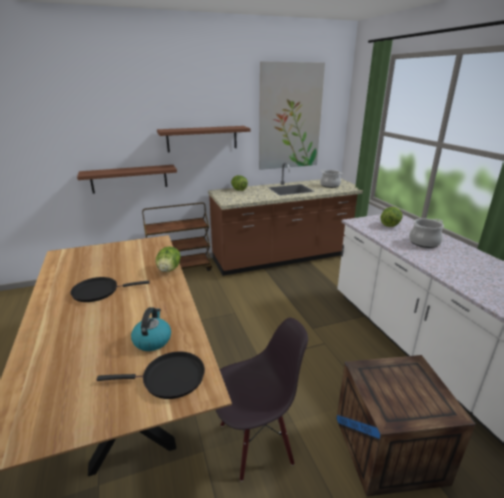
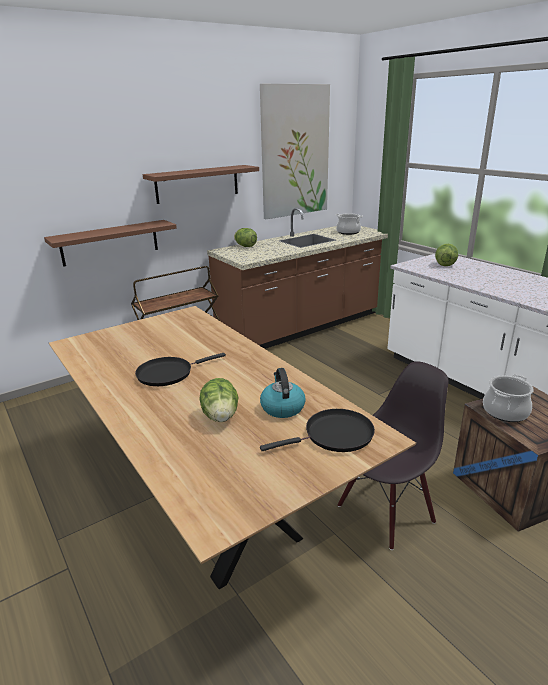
camera: 15 degrees left, 0 degrees up
(169, 270) = (232, 340): lettuce -> lettuce (220, 416)
(424, 242) = (491, 277): cooking pot -> cooking pot (505, 411)

